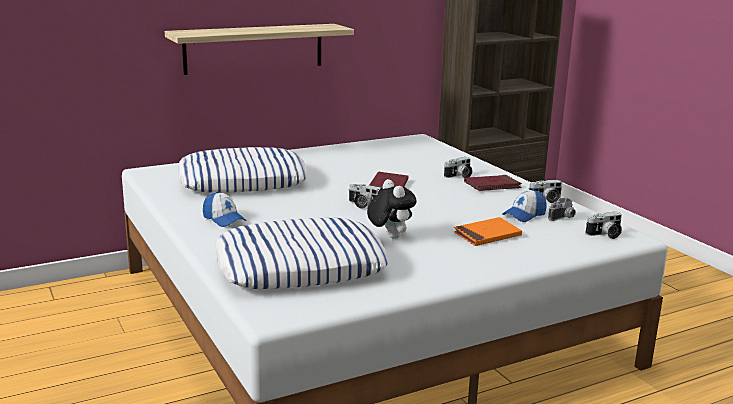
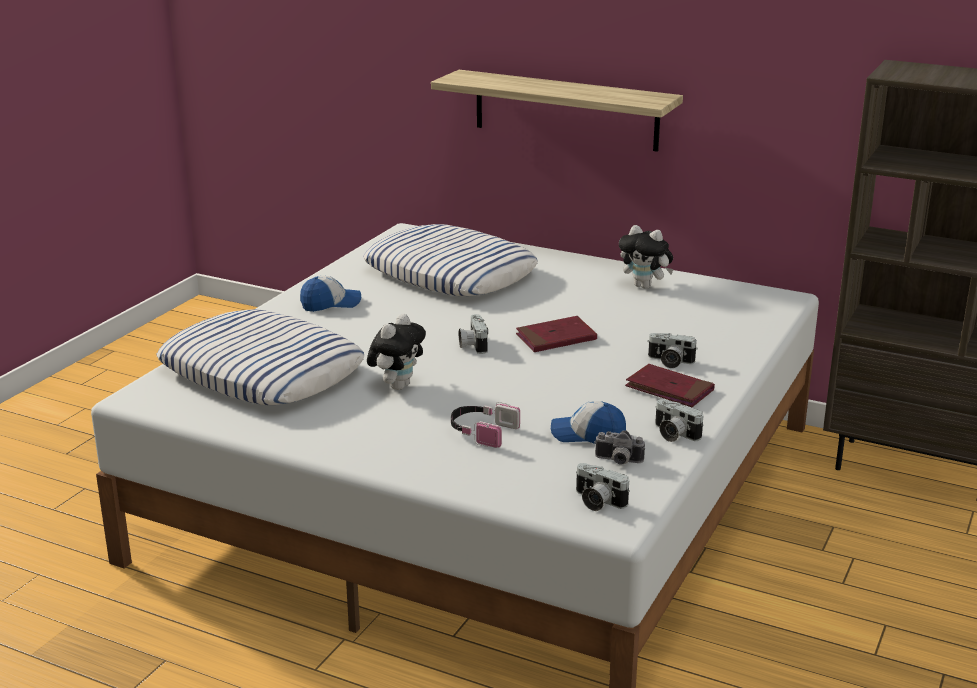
camera: 55 degrees right, 5 degrees up
(224, 219) = (330, 304): cap -> cap turned 120 degrees counterclockwise
(354, 153) = (645, 286): none -> plush toy
(487, 235) = (481, 432): orange book -> headphones

